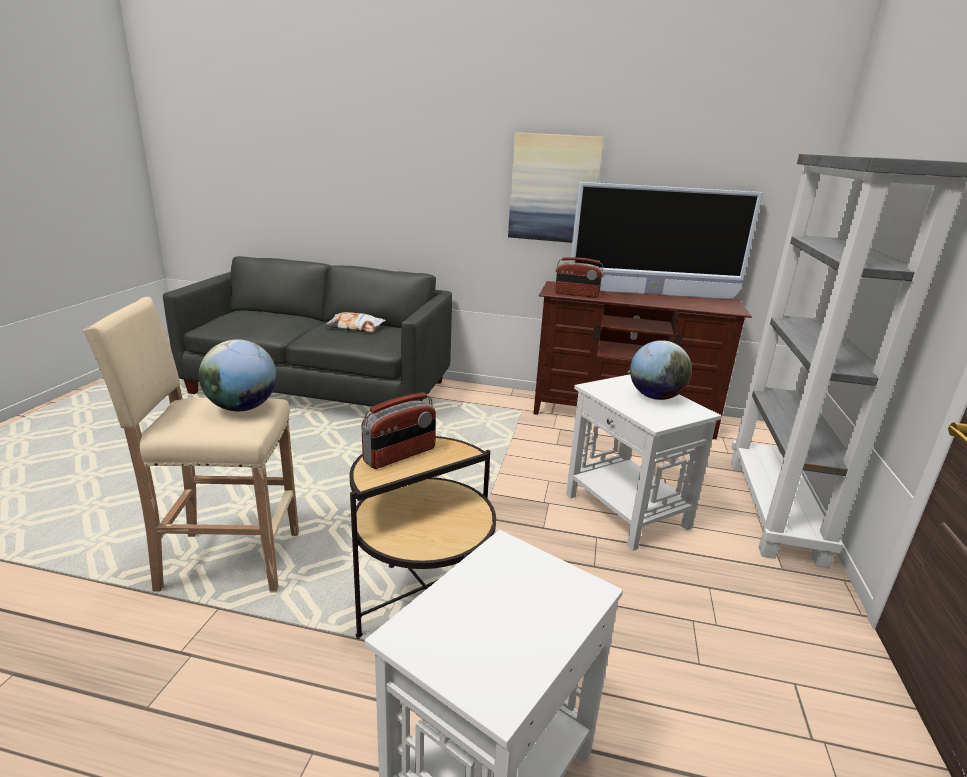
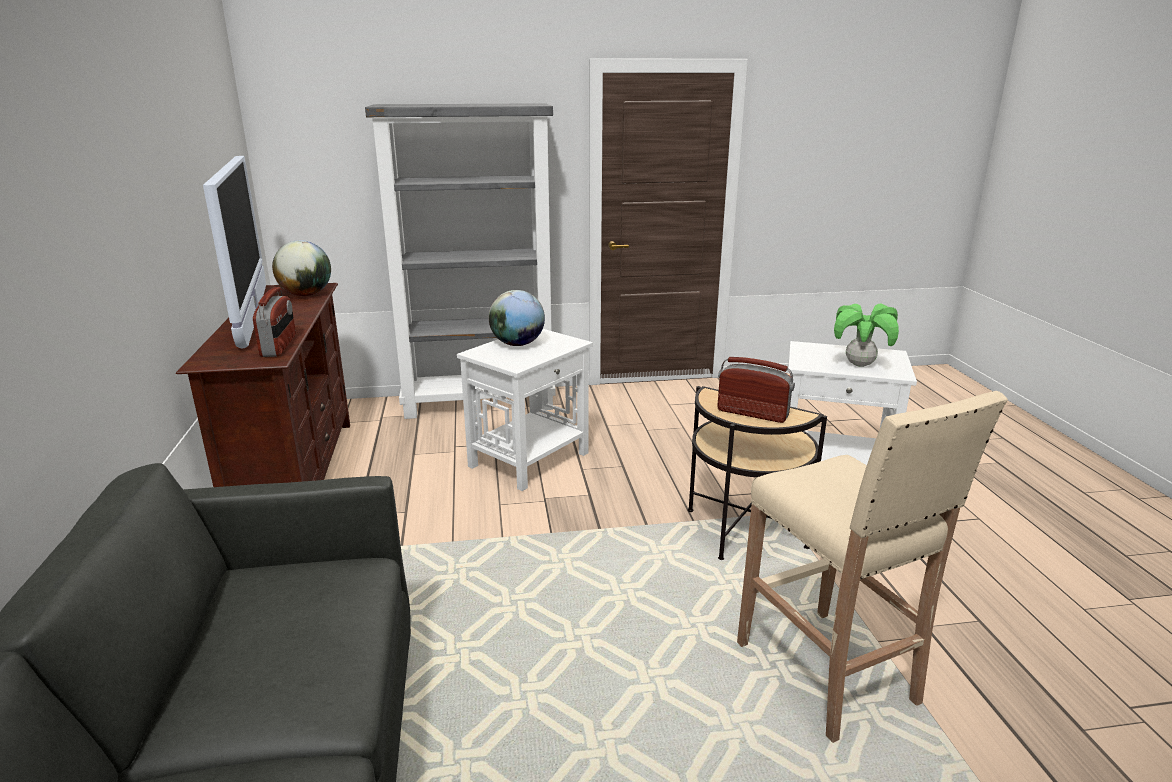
camera: 110 degrees left, 0 degrees up
(242, 408) = (815, 483): globe -> globe (306, 295)
(355, 327) = (246, 646): pillow -> none
(472, 609) = (859, 364): none -> potted plant
(554, 189) = (129, 212): picture -> none

